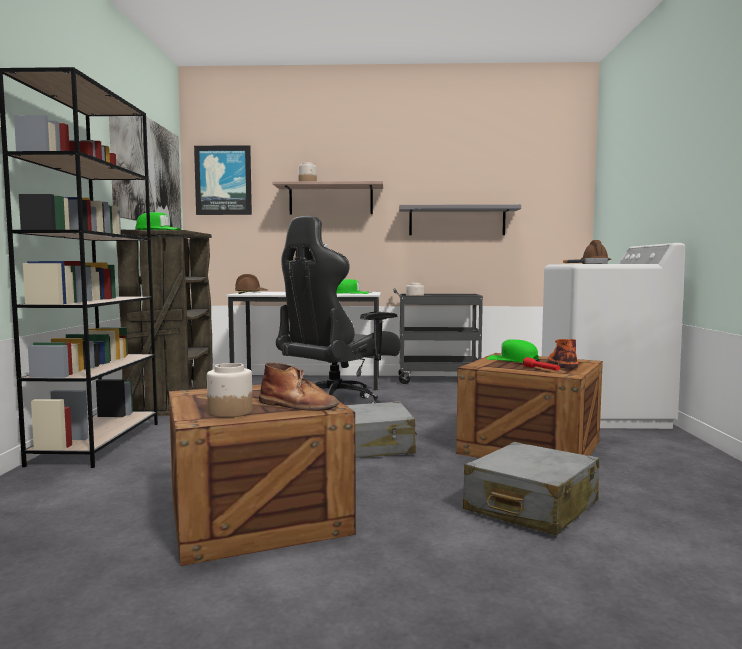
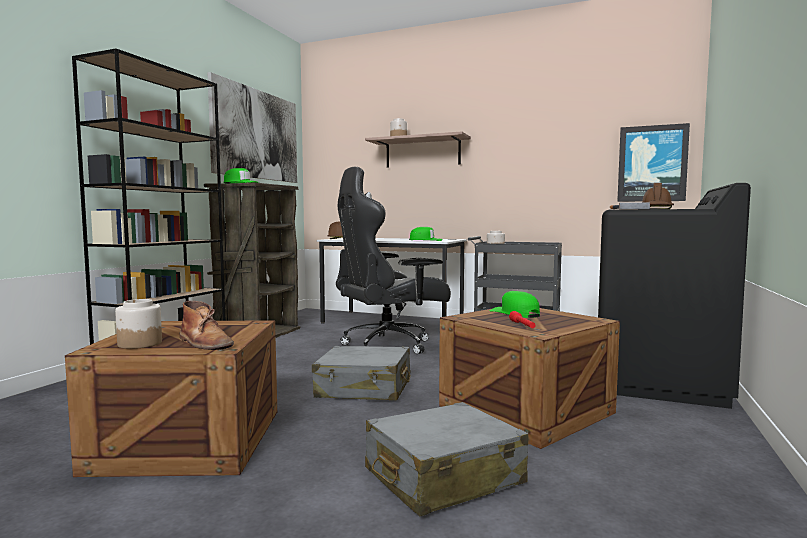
camera: 20 degrees right, 0 degrees up
(223, 180) = (333, 139): picture -> picture (652, 163)
(457, 221) = (544, 168): grey shelf -> none
(562, 364) = (561, 321): orange boot -> none
(603, 415) = (657, 383): white washing machine -> black washing machine

